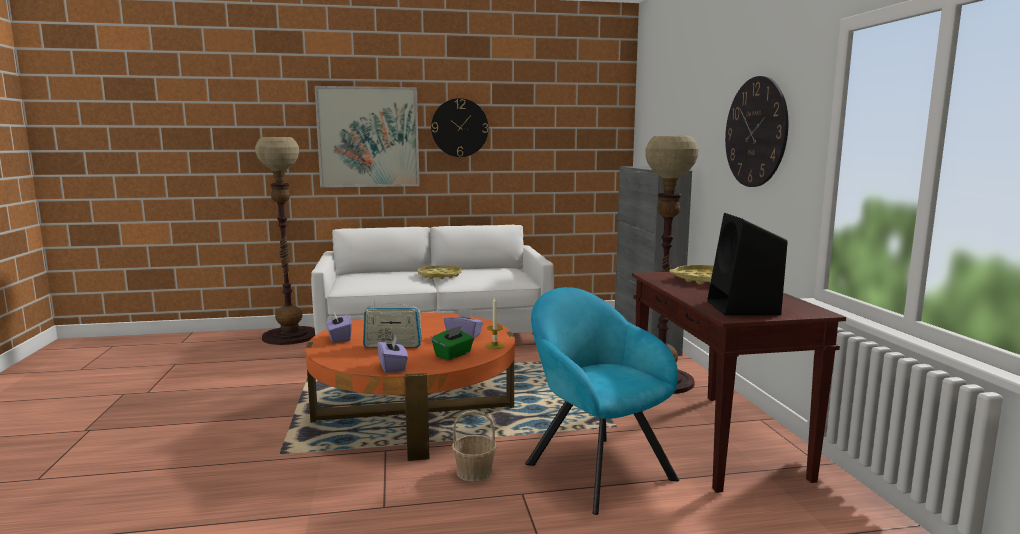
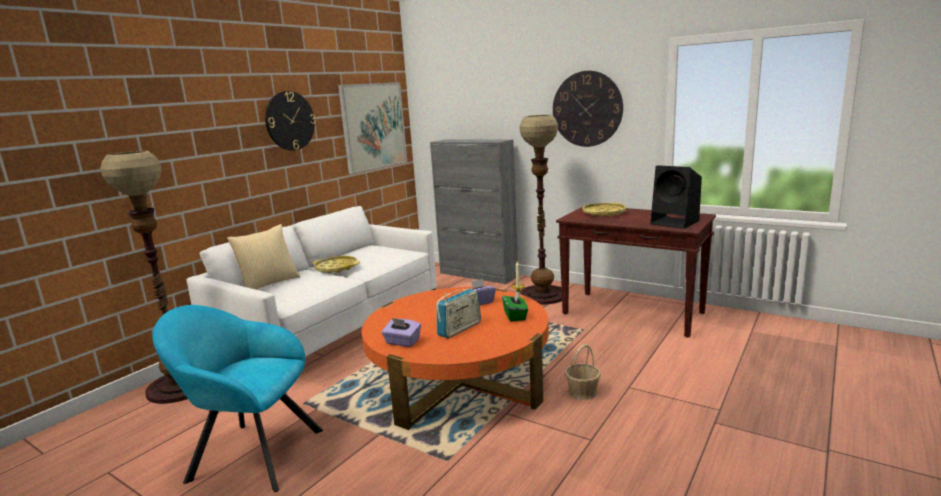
camera: 45 degrees left, 5 degrees up
(368, 137) = (207, 140): picture -> picture (373, 126)
(376, 273) = (268, 284): none -> pillow
(393, 367) = (508, 340): purple tissue box -> none
(595, 468) = (624, 355): turquoise armchair -> turquoise armchair (250, 454)

